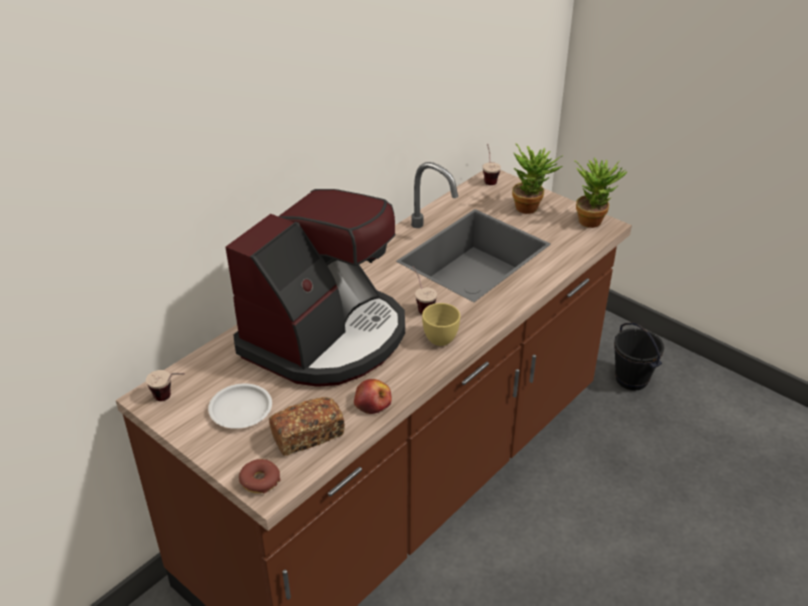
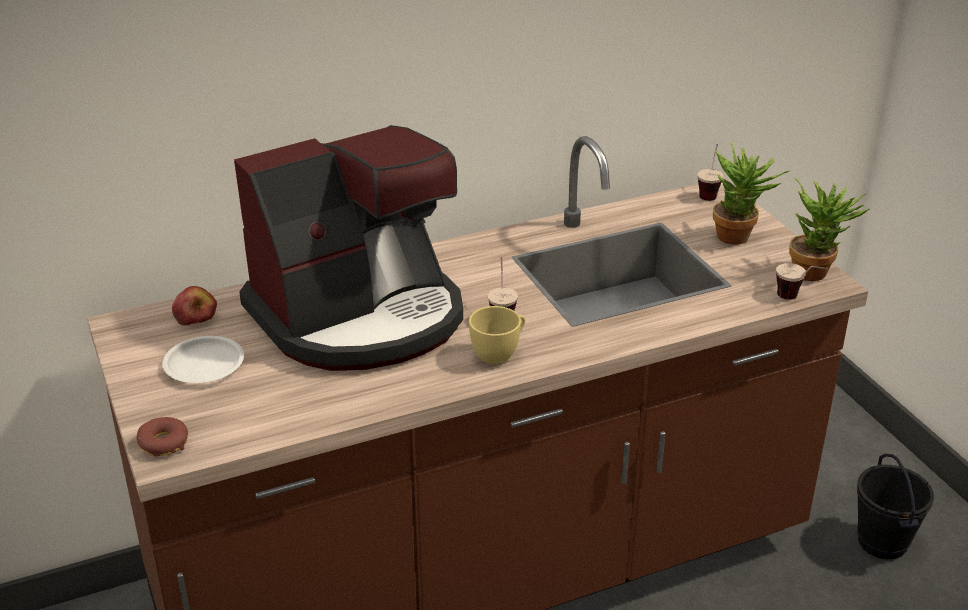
camera: 25 degrees right, 5 degrees down
(171, 398) = (142, 332): cup -> cup (797, 299)
(308, 435) = (254, 413): bread -> none
(373, 403) = (355, 401): apple -> apple (195, 316)

